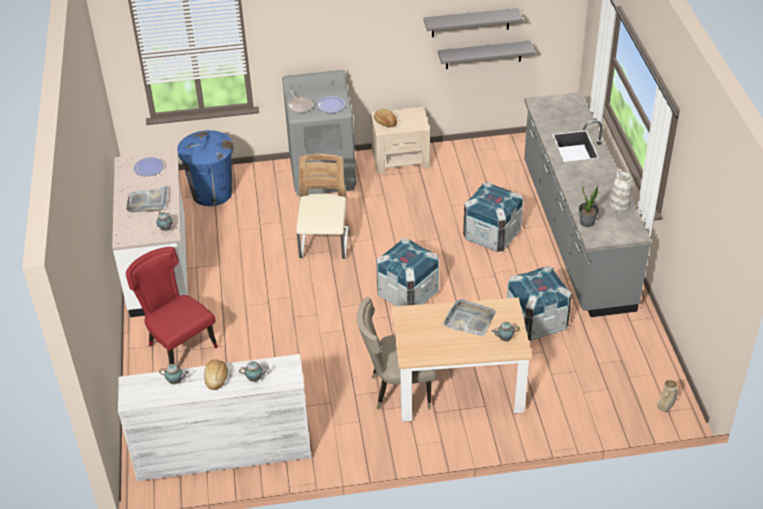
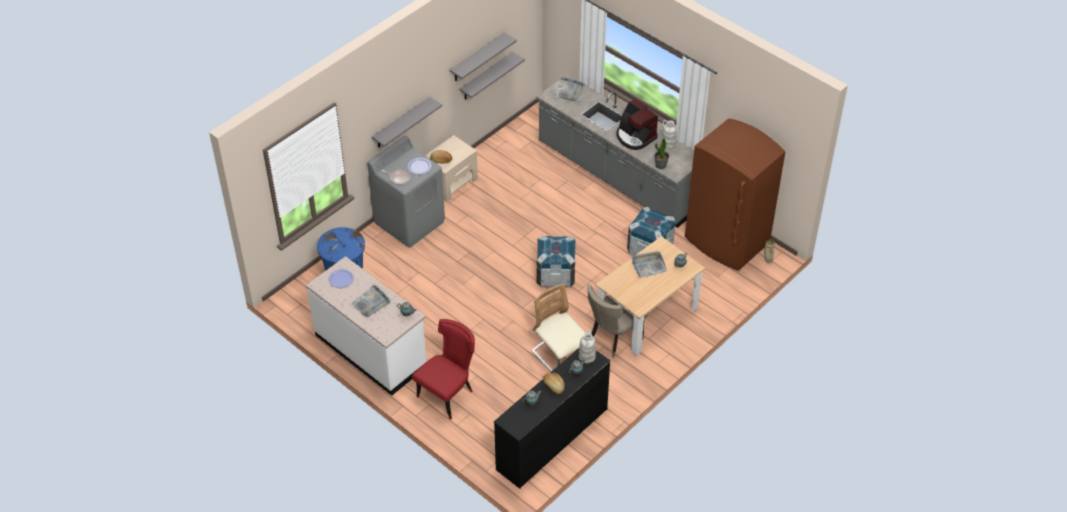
camera: 40 degrees left, 5 degrees up
(179, 346) = (448, 394): red chair -> red chair turned 120 degrees clockwise
(223, 452) = (551, 439): white dresser -> black dresser
(284, 369) = (586, 356): none -> white vase
(324, 244) = (466, 271): beige chair -> beige chair (559, 356)
(341, 53) = (401, 123): none -> grey shelf
(492, 235) = (567, 205): crate -> none
(565, 107) = (569, 90): none -> grey tray
(589, 181) = (635, 137): none -> coffee machine
(633, 361) = (726, 241): none -> brown fridge

